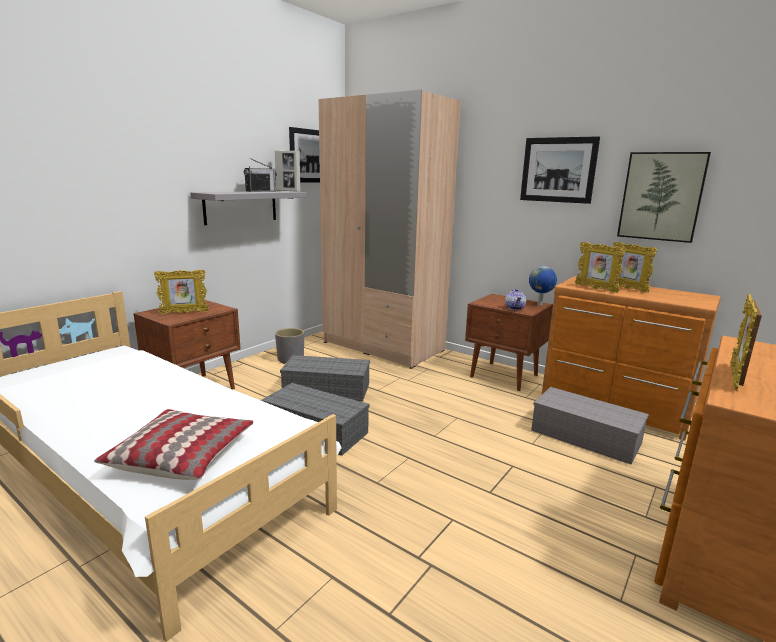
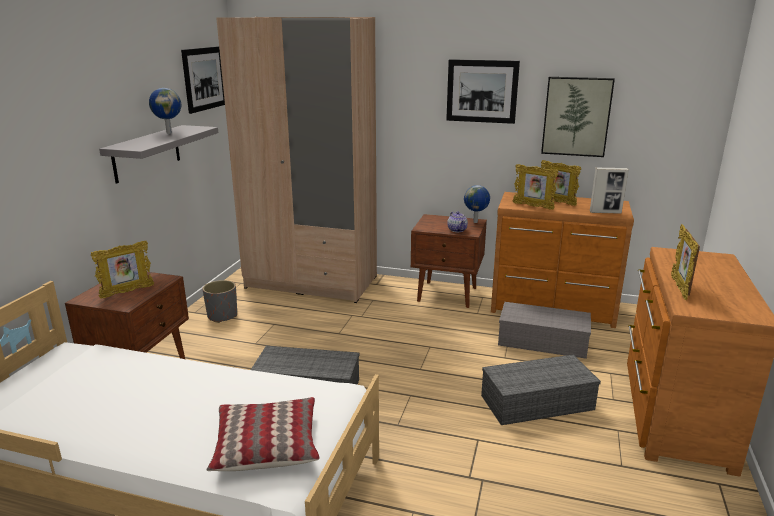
camera: 20 degrees left, 5 degrees up
(261, 191) = (169, 133): radio -> globe
(288, 191) = (195, 127): picture frame -> picture frame (605, 212)
(328, 389) = (288, 343): grey storage box -> grey storage box (538, 401)

